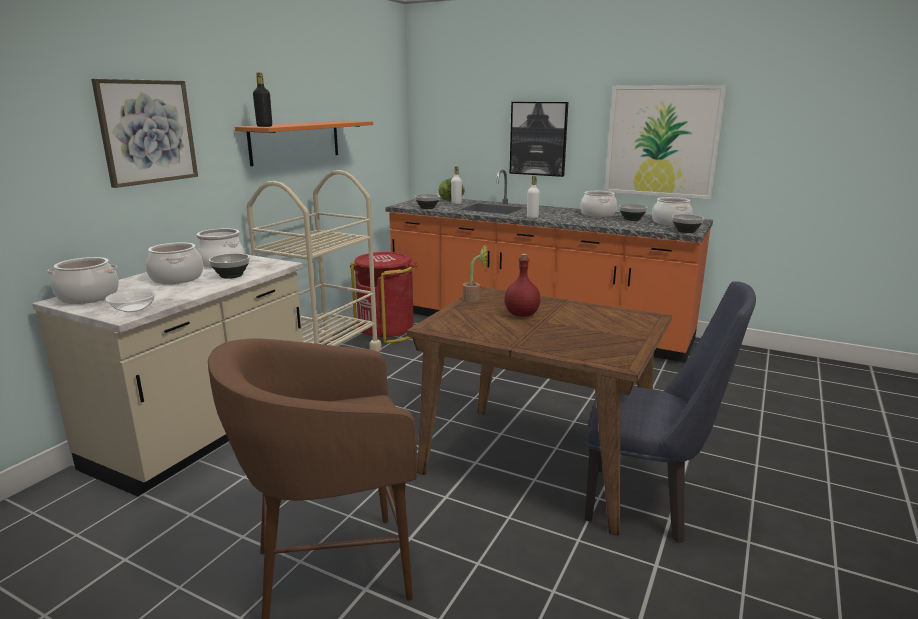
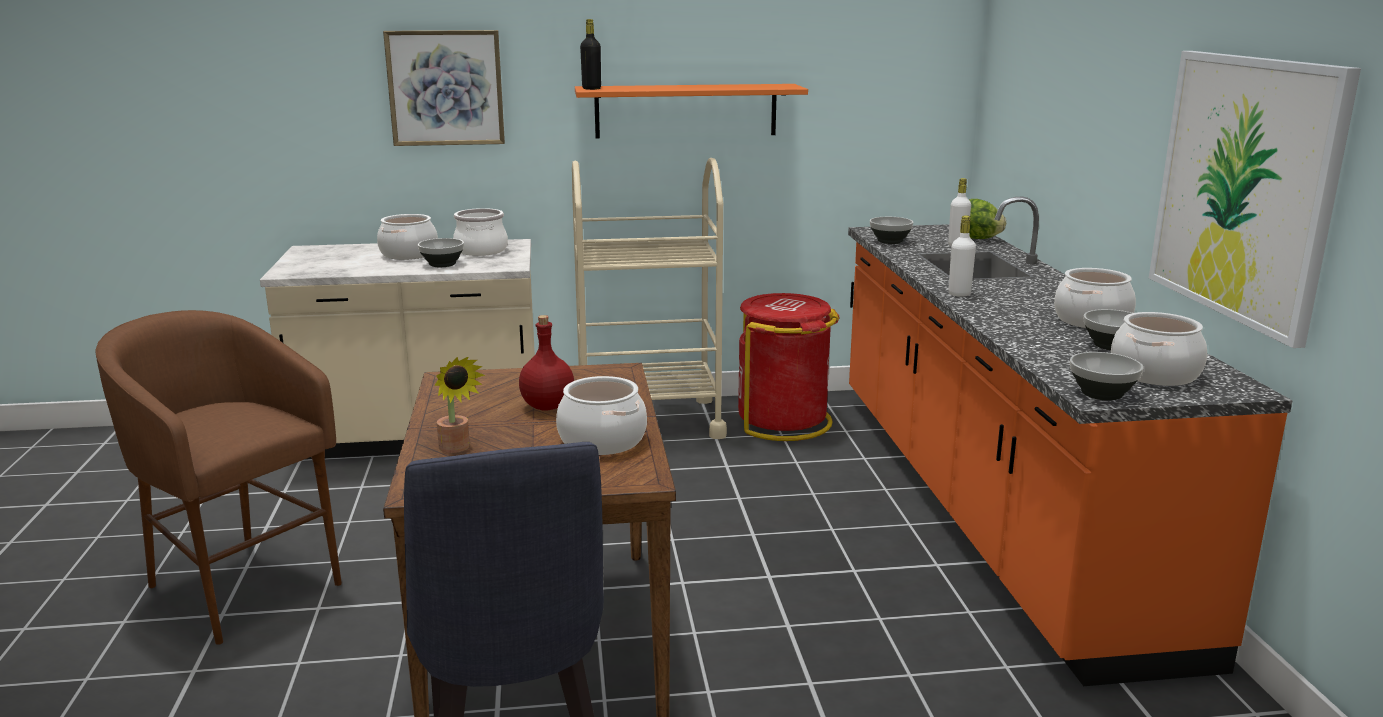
camera: 55 degrees right, 0 degrees up
(89, 297) = (323, 251): cooking pot -> cooking pot (603, 441)
(133, 309) = (304, 270): bowl -> none
(474, 299) = (578, 372): potted plant -> potted plant (457, 449)
(538, 138) = (1094, 147): picture -> none

